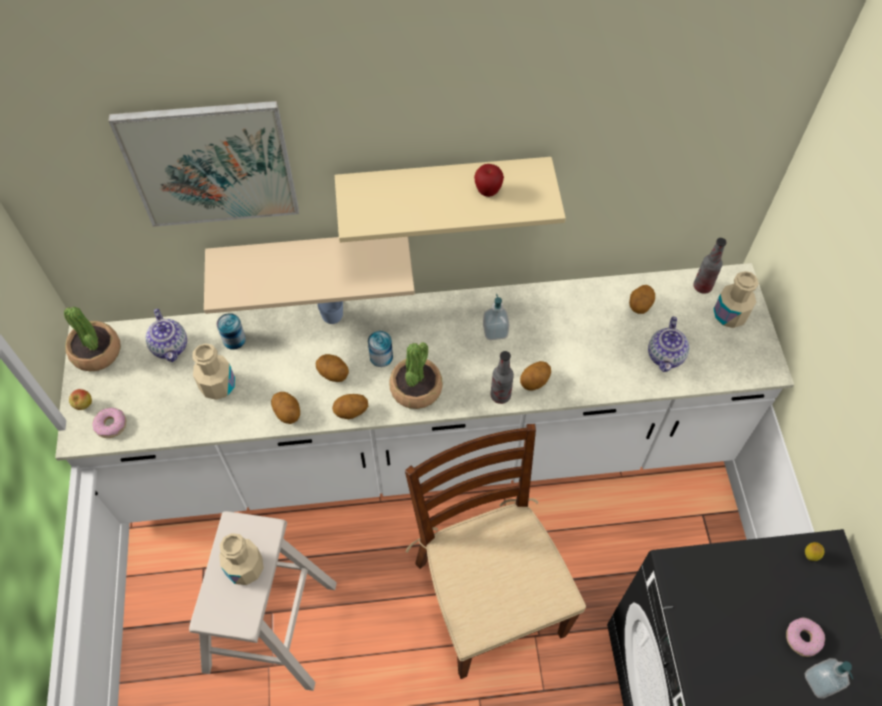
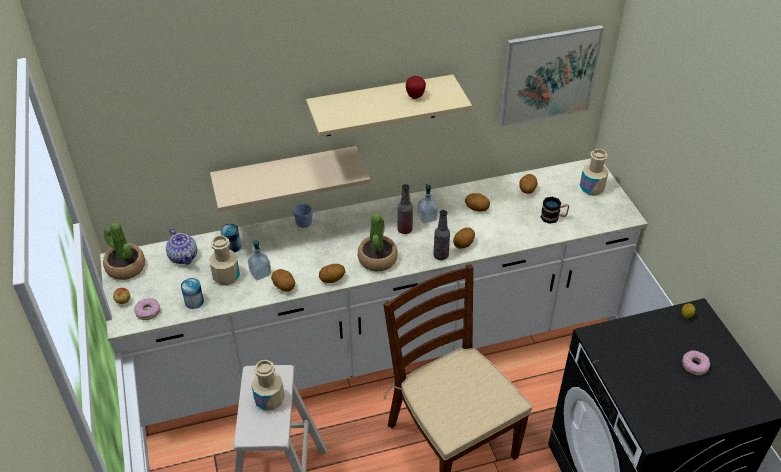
camera: 10 degrees left, 15 degrees down
(211, 164) = (220, 95): picture -> picture (548, 75)
(333, 374) = (313, 258): potato -> potato (477, 208)
(381, 357) = (346, 243): can -> can (194, 301)
(666, 356) = (553, 217): teapot -> mug
(702, 286) = (568, 174): bottle -> bottle (405, 230)
(821, 681) = (714, 389): soap dispenser -> soap dispenser (260, 273)

